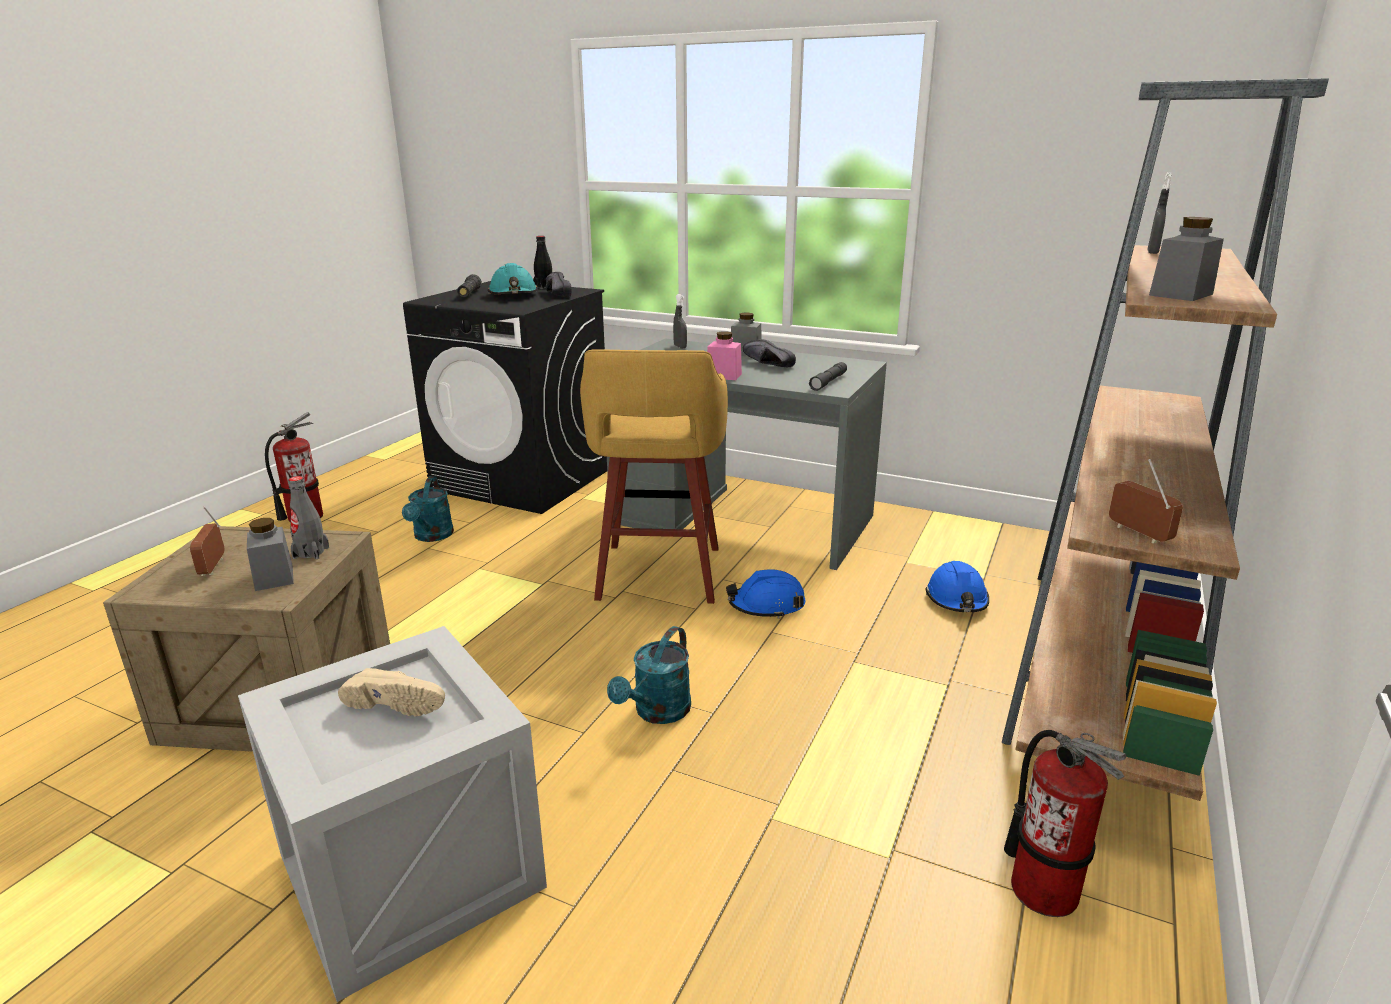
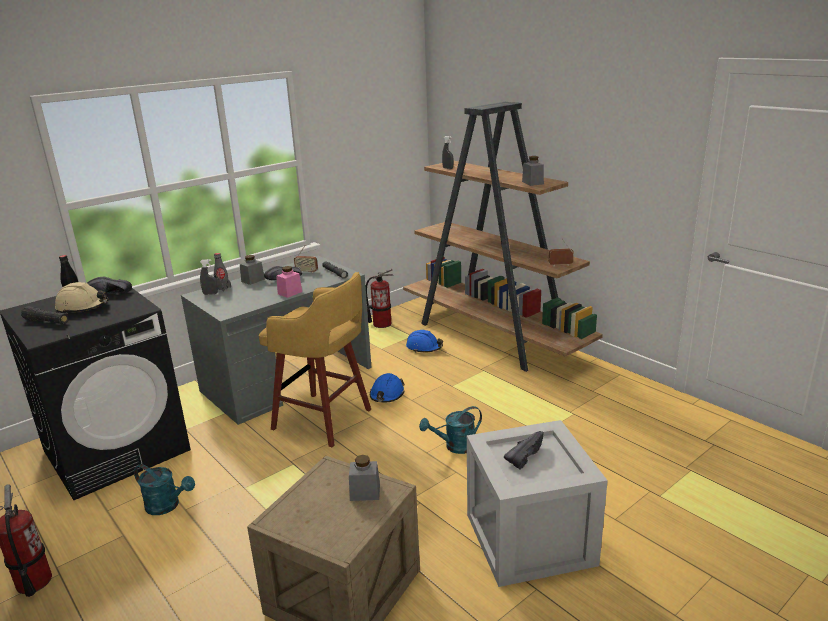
camera: 65 degrees left, 0 degrees up
(213, 567) = (327, 520): radio -> radio (306, 271)
(311, 552) = (338, 478): grey bottle -> grey bottle (223, 288)
(398, 702) = (523, 455): beige shoe -> black shoe
(513, 295) = (83, 307): turquoise hard hat -> beige hard hat
(657, 713) = (455, 447): turquoise watering can -> turquoise watering can turned 105 degrees clockwise
(1044, 889) = (599, 390): fire extinguisher -> fire extinguisher (382, 324)

